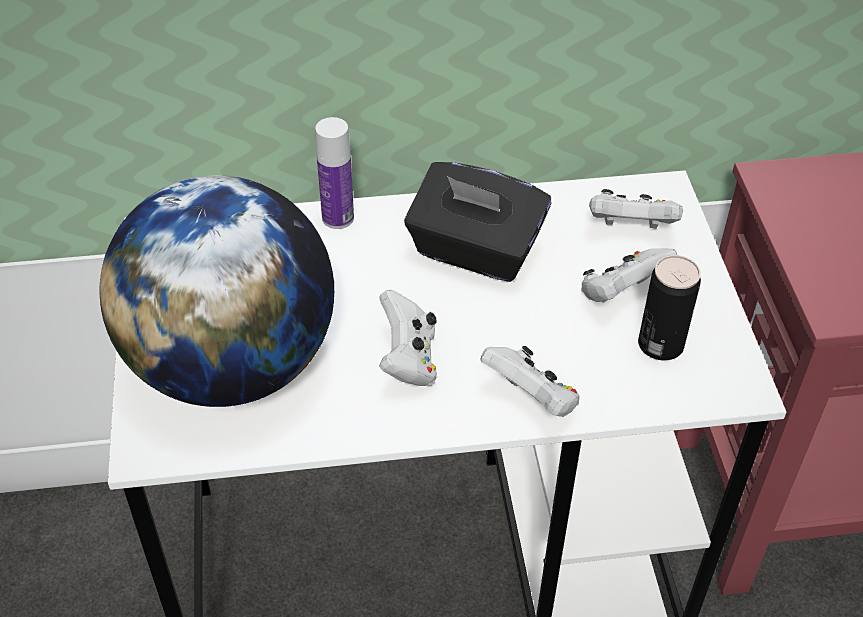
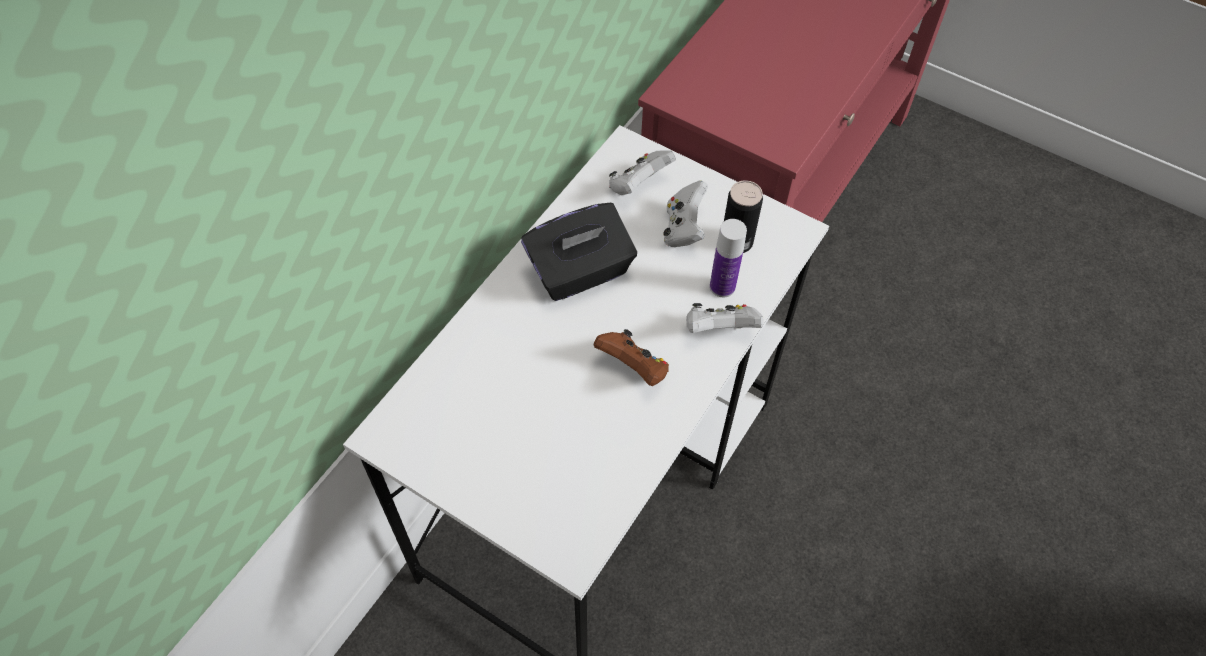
camera: 50 degrees left, 10 degrees up
(232, 365) = (548, 465): globe -> none
(338, 218) = (477, 321): bottle -> bottle (722, 286)
(408, 360) = (633, 368): white game controller -> brown game controller

